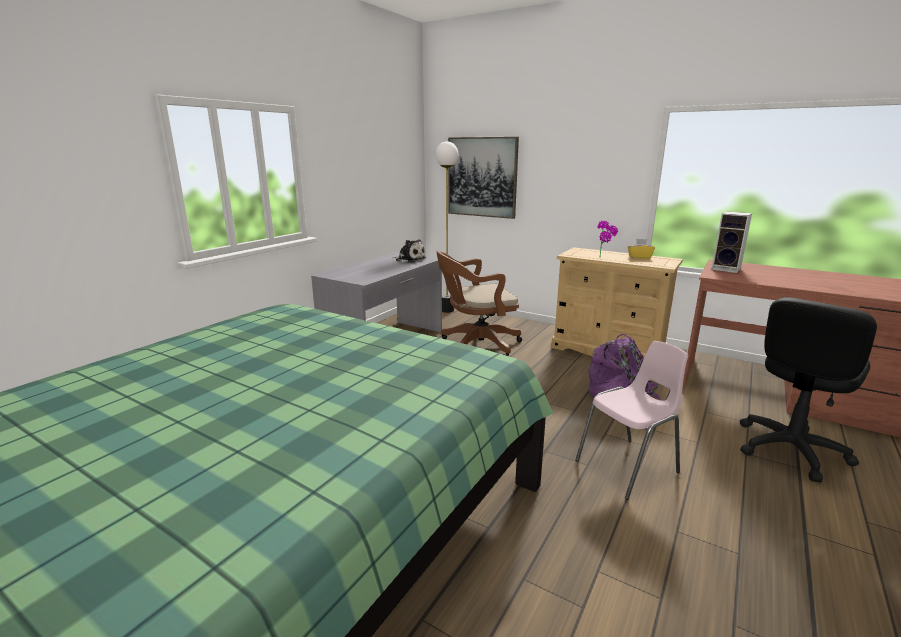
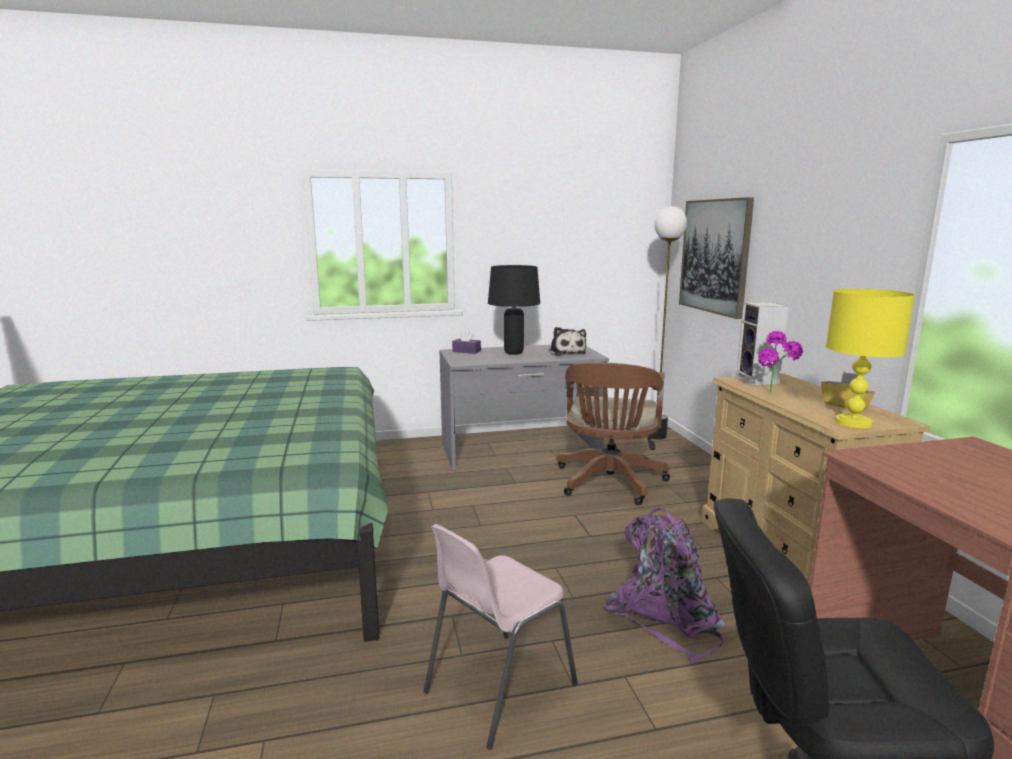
camera: 45 degrees right, 5 degrees down
(338, 272) = (466, 351): none -> purple tissue box
(376, 267) = (513, 353): none -> black table lamp
(476, 346) = (609, 483): brown office chair -> brown office chair turned 105 degrees counterclockwise
(628, 467) = (498, 688): pink chair -> pink chair turned 120 degrees clockwise
(664, 264) = (854, 423): none -> yellow table lamp
(727, 269) = (940, 457): speaker -> speaker (758, 381)

